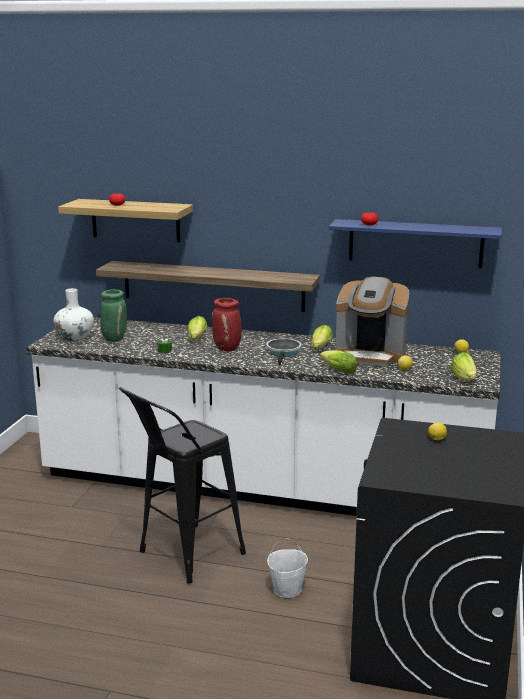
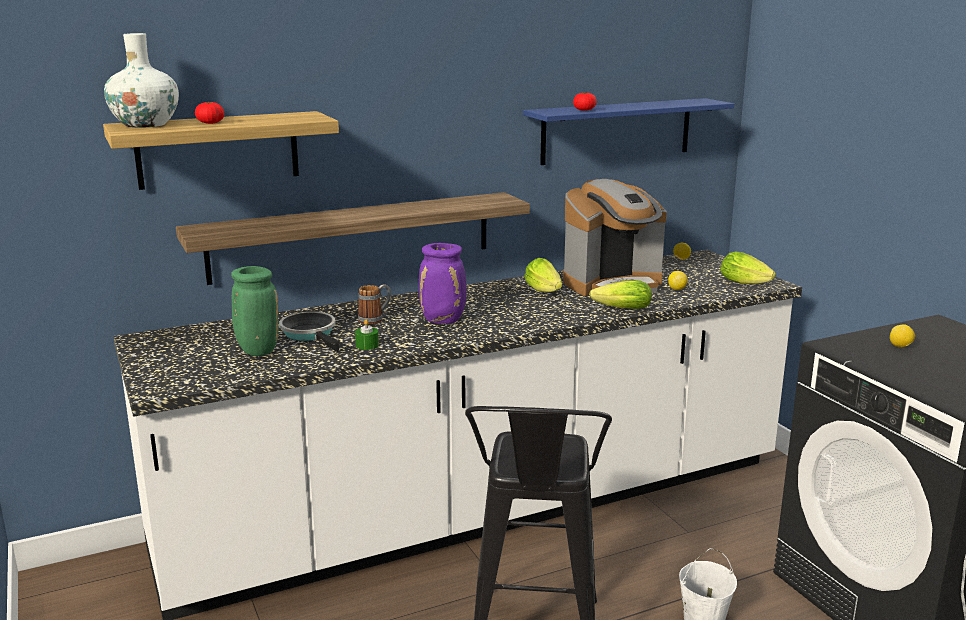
camera: 40 degrees left, 0 degrees up
(75, 337) = (186, 365): white vase -> white vase (145, 124)
(196, 339) = (375, 319): lettuce -> mug
(227, 349) = (444, 320): red vase -> purple vase
(283, 353) = (519, 306): frying pan -> frying pan (311, 334)

